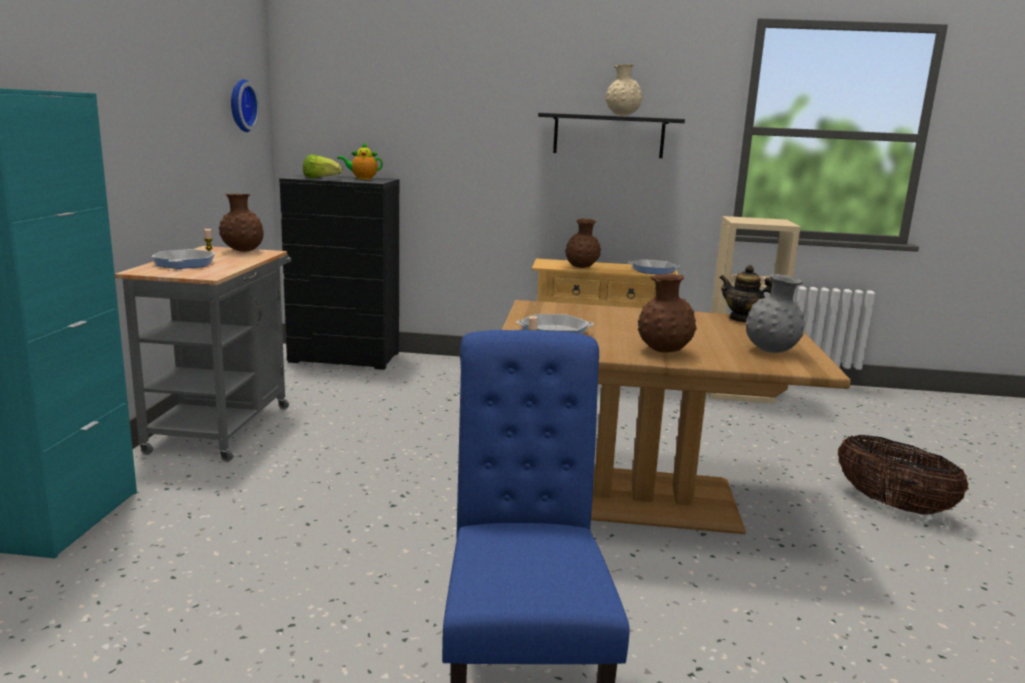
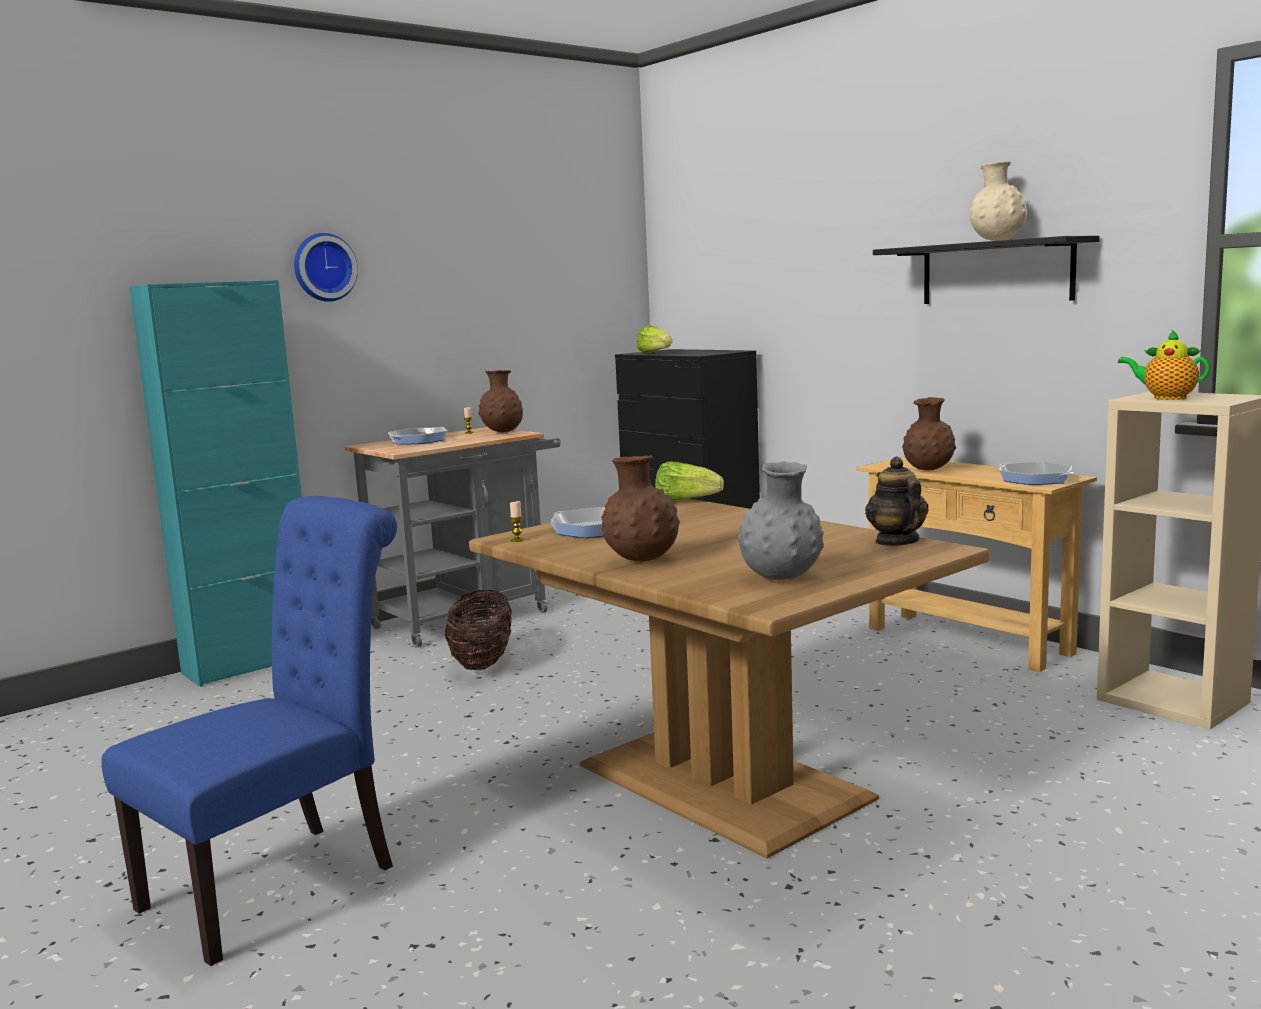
camera: 45 degrees right, 5 degrees down
(240, 105) = (579, 276): wall clock -> wall clock (323, 267)
(362, 178) = (705, 351): teapot -> teapot (1165, 398)
(538, 303) = (686, 501): none -> lettuce
(892, 505) = (1098, 909): basket -> basket (482, 663)

